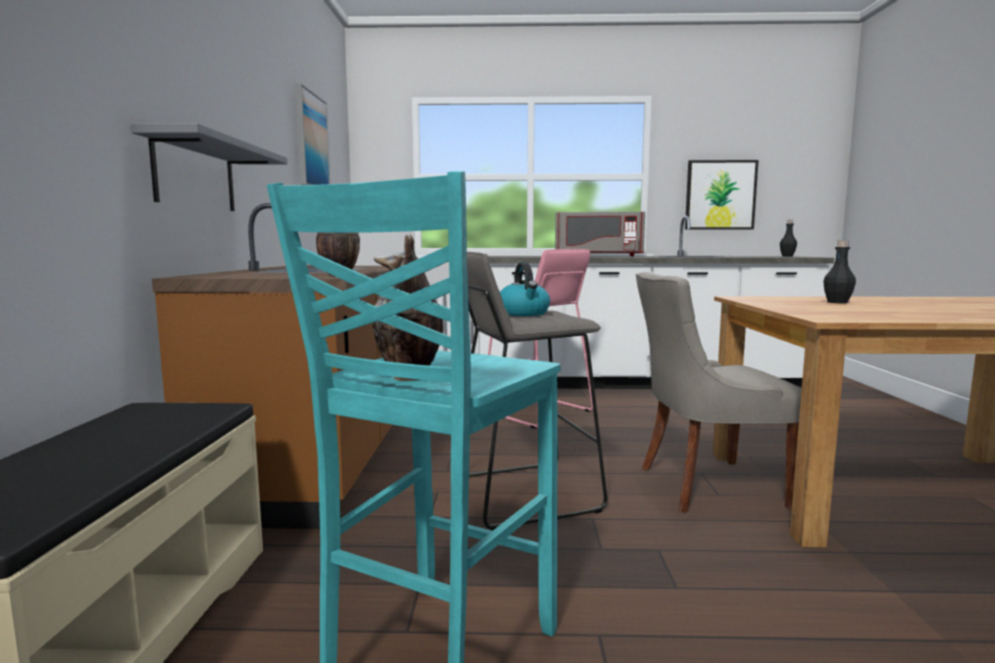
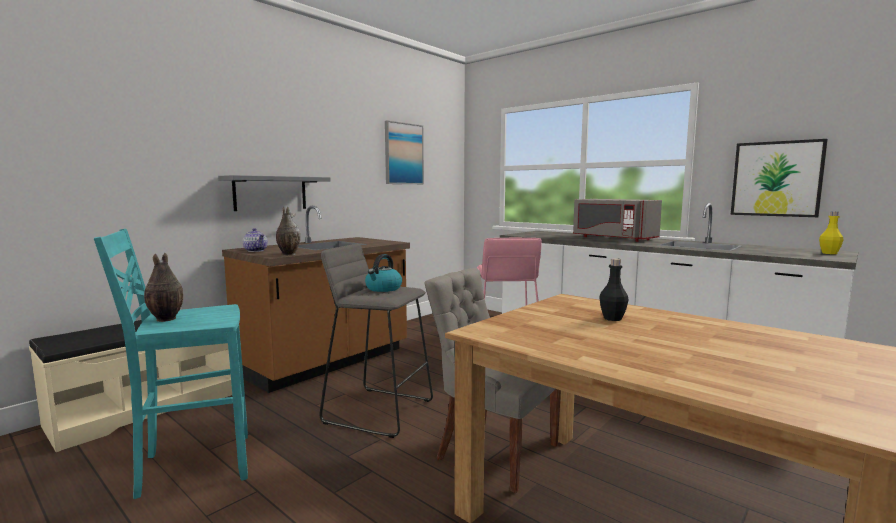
camera: 40 degrees right, 0 degrees up
(240, 276) = (256, 250): none -> teapot
(787, 256) = (829, 253): black bottle -> yellow bottle

